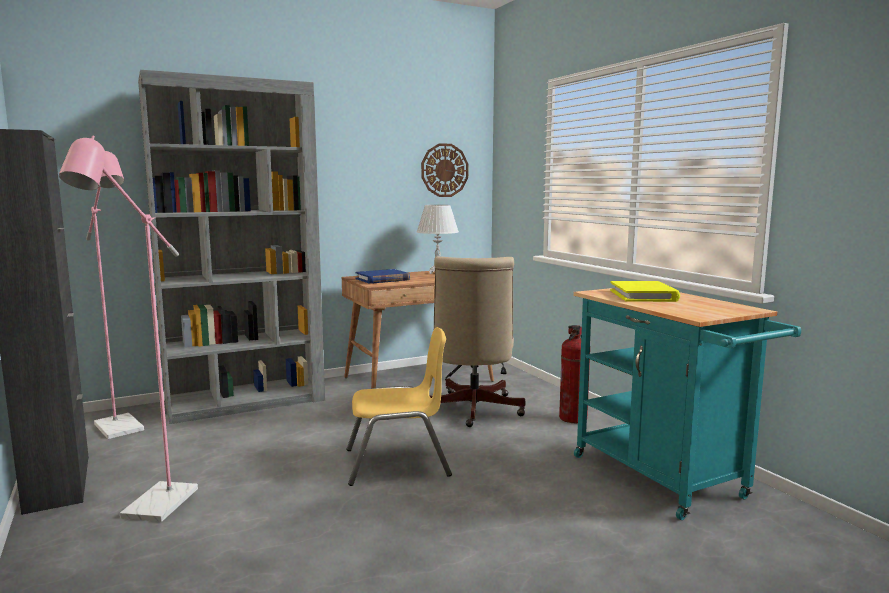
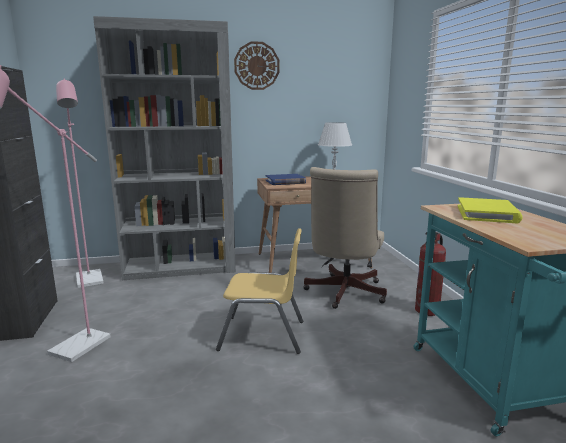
camera: 15 degrees right, 5 degrees up
(444, 170) = (346, 94): wall clock -> wall clock (256, 66)

